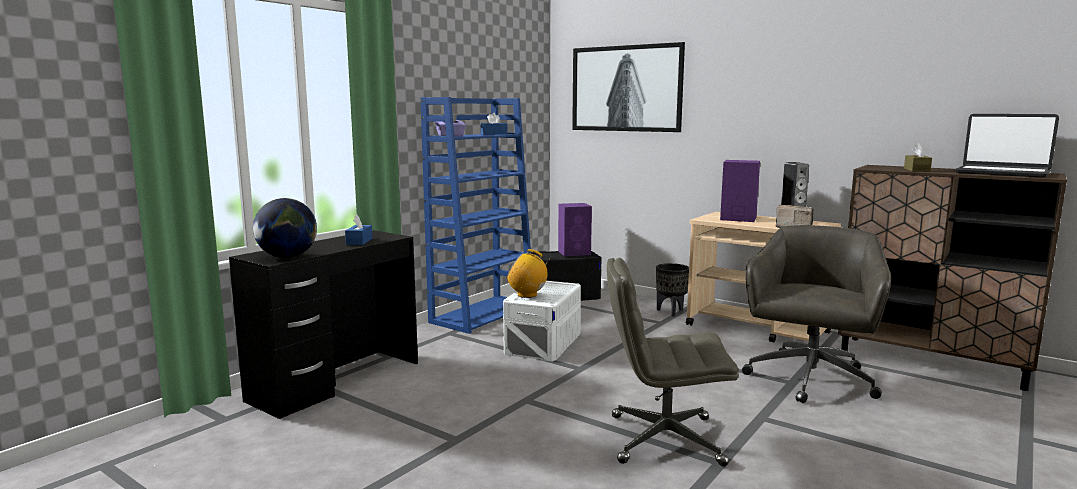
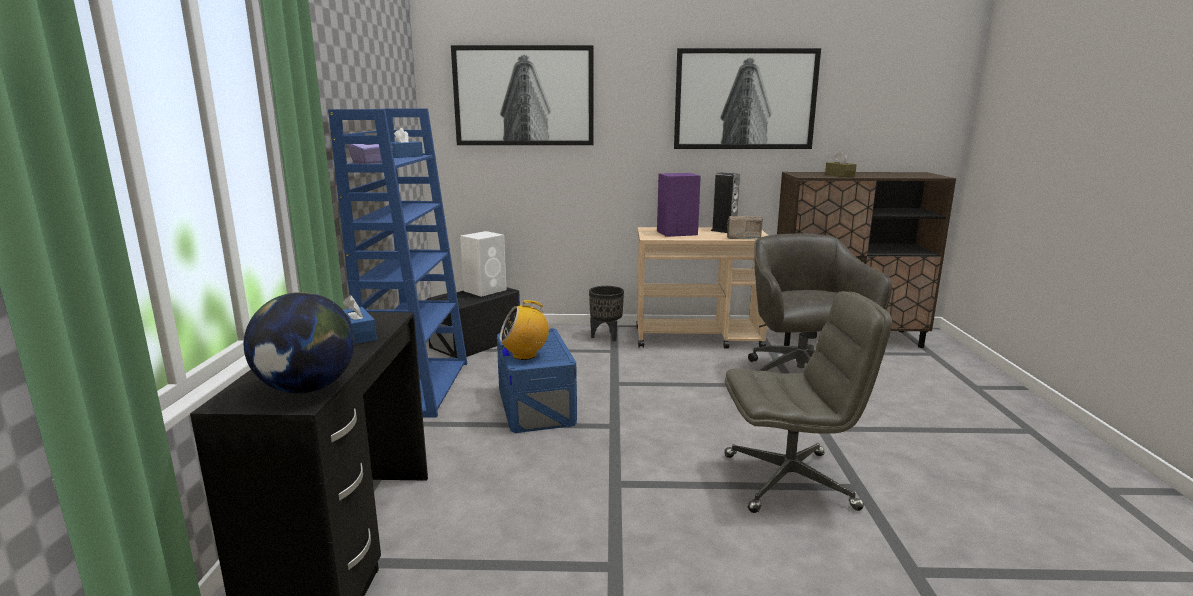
camera: 35 degrees left, 5 degrees up
(543, 343) = (536, 405): white storage box -> blue storage box
(575, 253) = (485, 290): purple speaker -> white speaker
(663, 440) = (790, 481): grey office chair -> grey office chair turned 150 degrees counterclockwise
(830, 88) = (745, 99): none -> picture
(1002, 173) = (898, 174): laptop -> none

